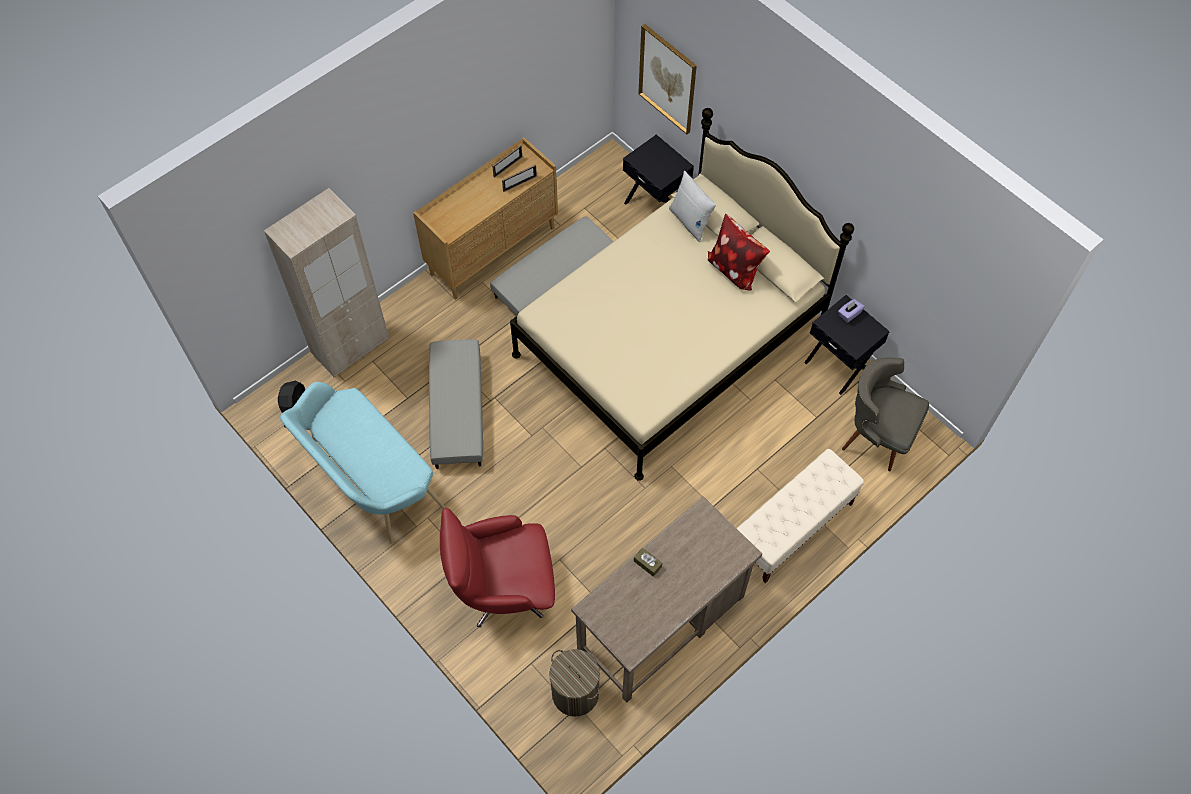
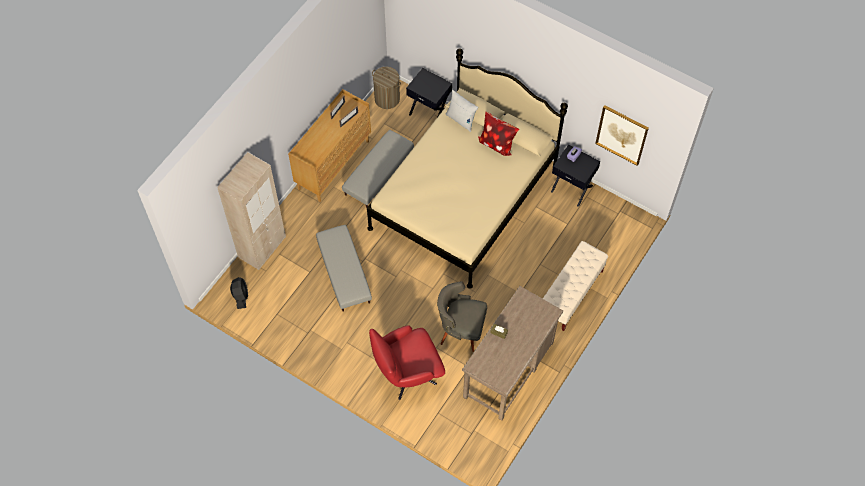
camera: 15 degrees left, 0 degrees up
(370, 482) = (303, 329): turquoise bench -> none
(575, 693) = (470, 423): laundry basket -> laundry basket (387, 99)
(667, 79) = (427, 34): picture -> picture (622, 134)
(876, 439) = (607, 228): grey chair -> grey chair (461, 332)

